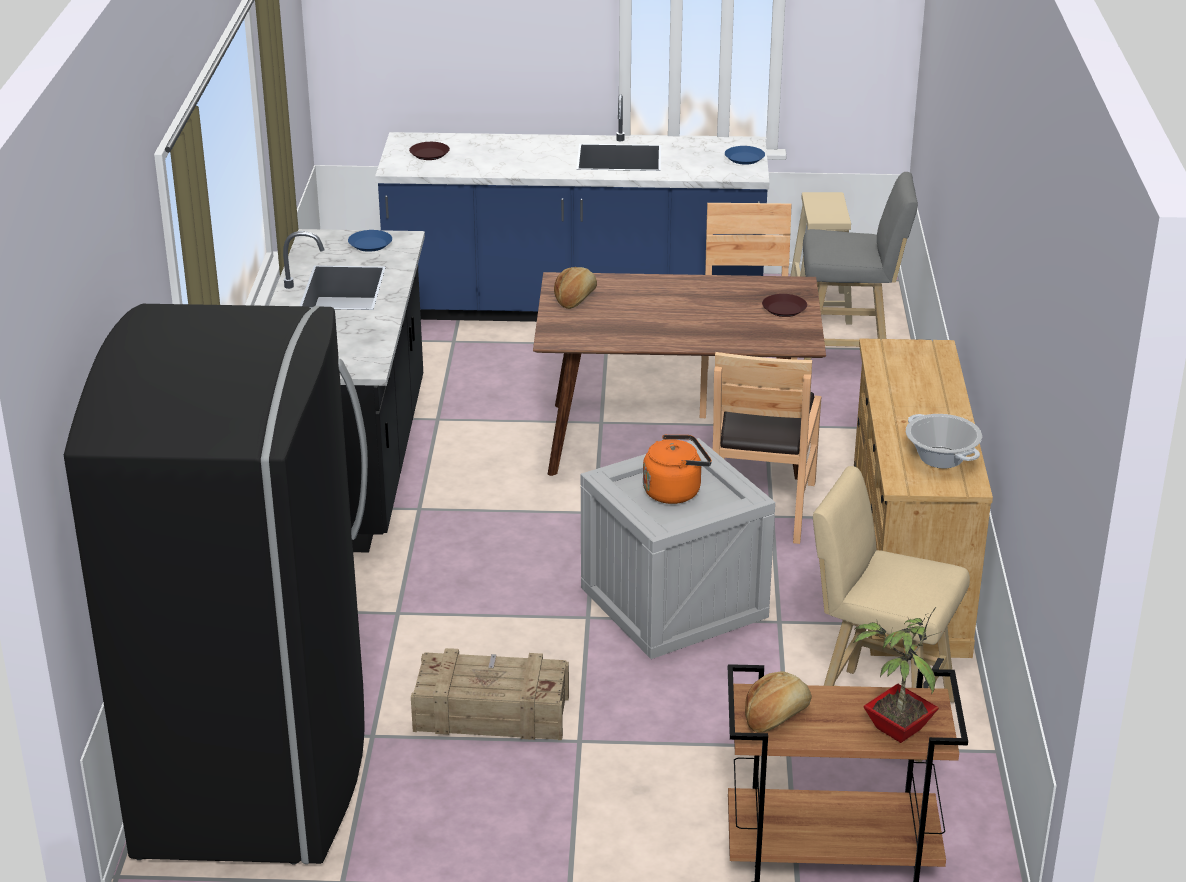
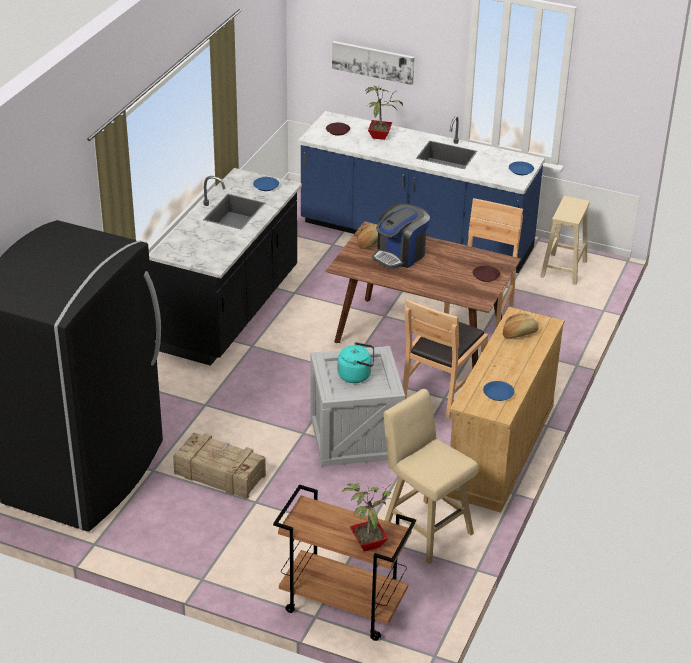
camera: 20 degrees right, 5 degrees up
(459, 37) = (373, 62): none -> picture
(499, 149) = (380, 135): none -> potted plant
(633, 306) = (400, 255): none -> coffee machine
(675, 491) = (356, 375): orange kettle -> turquoise kettle
(776, 716) = (310, 519): bread -> bread (519, 333)
(849, 360) = (557, 308): grey stool -> none
(941, 458) = (498, 394): cooking pot -> blue plate

